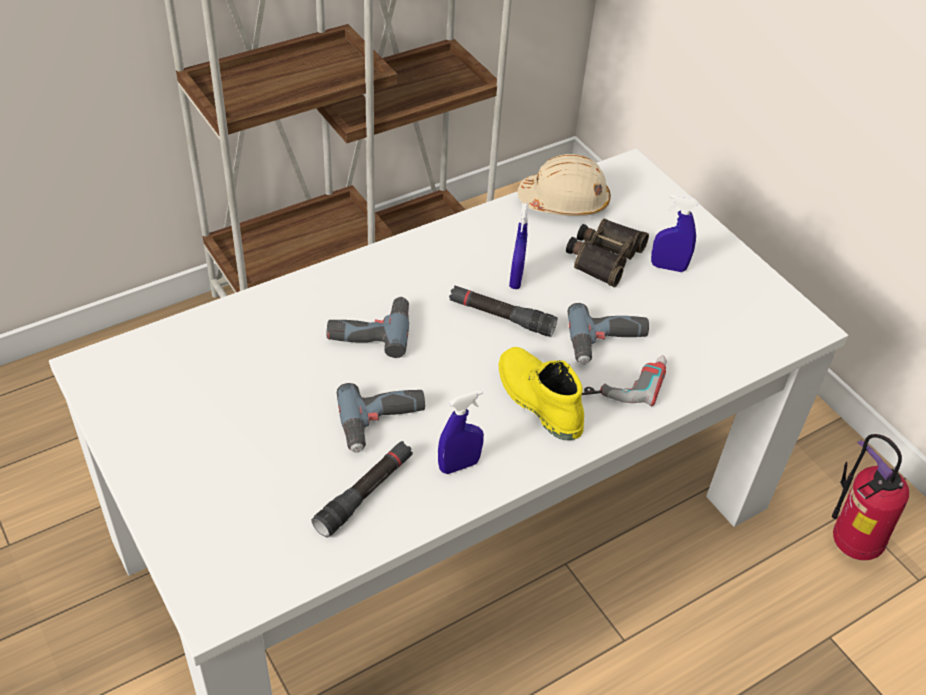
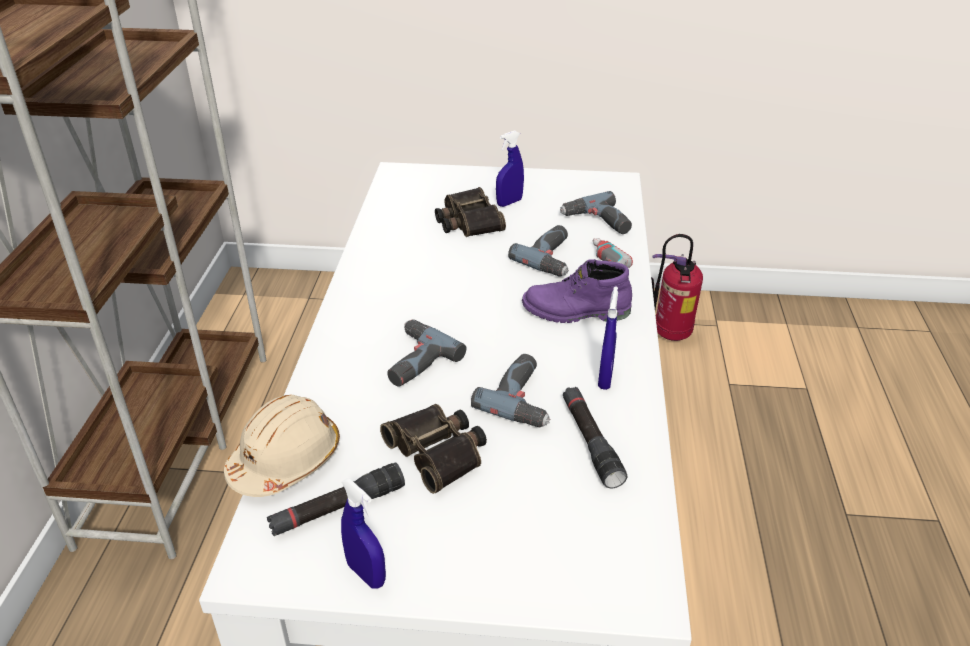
camera: 50 degrees left, 10 degrees down
(275, 403) = (439, 452): none -> binoculars
(501, 317) = (475, 290): black flashlight -> black flashlight (338, 508)
(516, 279) = (444, 266): blue spray bottle -> blue spray bottle (366, 574)
(537, 400) = (575, 312): yellow boot -> purple boot
(564, 202) = (393, 211): beige hard hat -> beige hard hat (286, 460)
(707, 346) = (597, 222): none -> power drill

